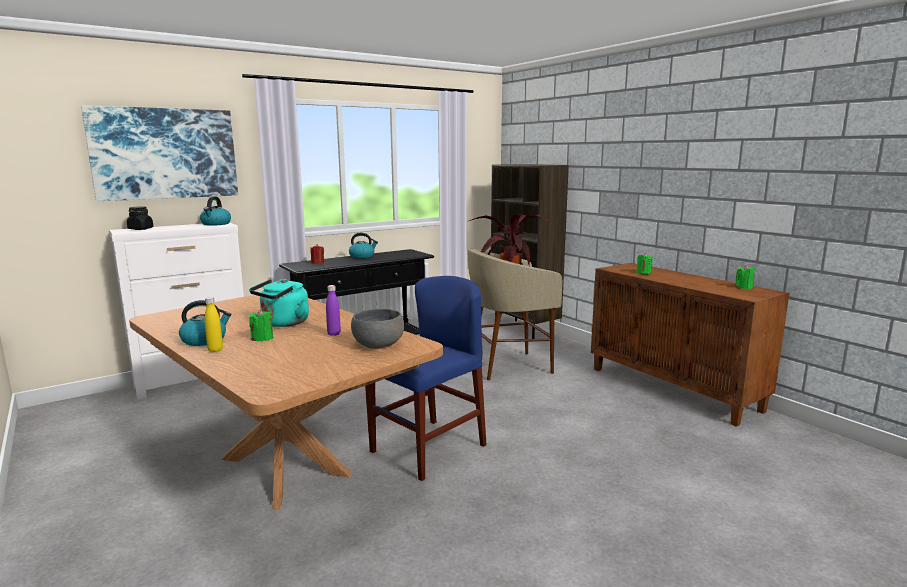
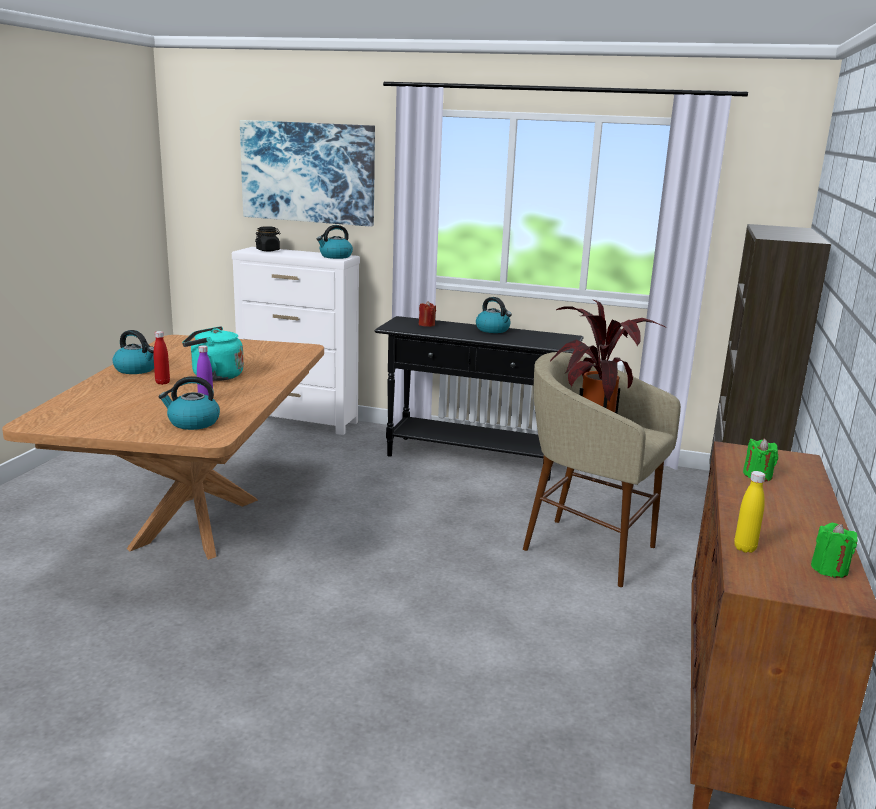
camera: 50 degrees right, 5 degrees up
(215, 350) = (115, 380): yellow bottle -> yellow bottle (744, 548)
(262, 338) = (162, 383): green candle -> red bottle
(378, 345) = (193, 423): grey bowl -> kettle
(428, 448) = (305, 576): blue chair -> none

